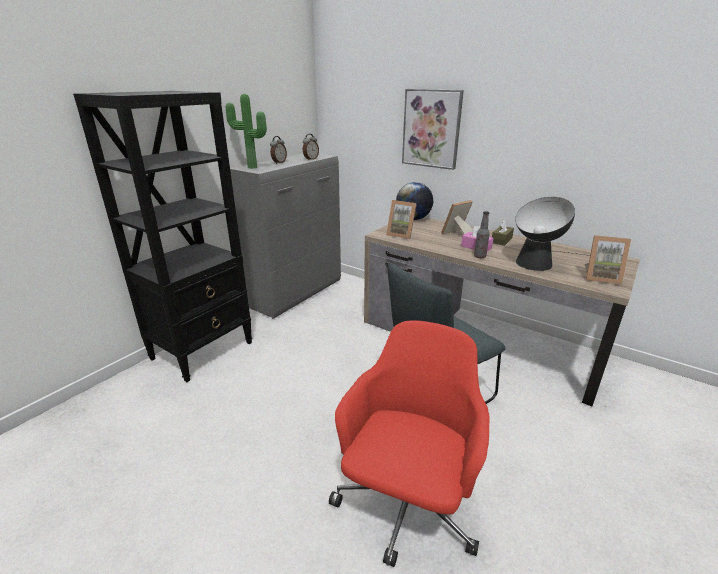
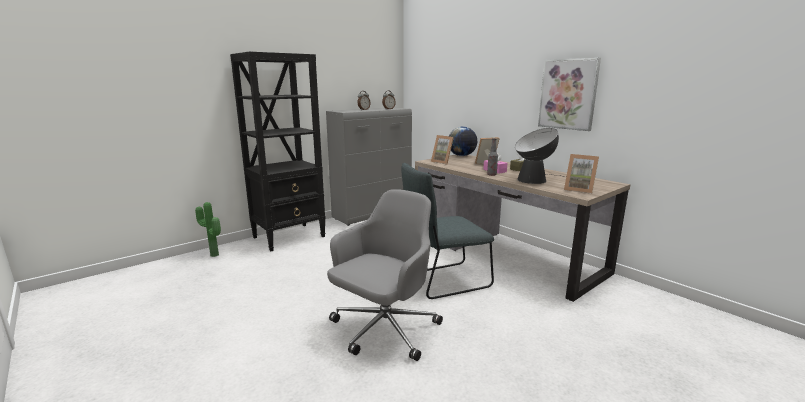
camera: 15 degrees right, 10 degrees down
(251, 168) = (341, 111): potted plant -> potted plant (213, 255)
(407, 505) = (384, 330): red office chair -> grey office chair
(431, 129) = (477, 86): picture -> picture (568, 94)

